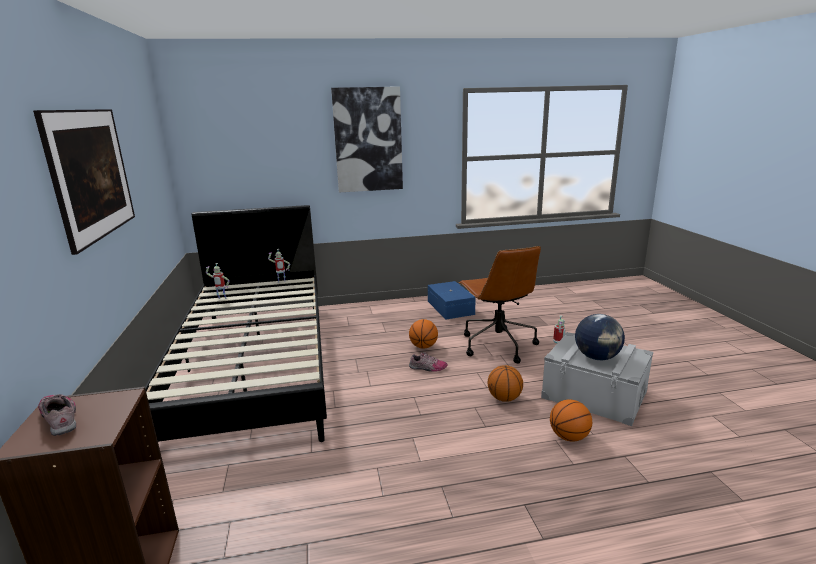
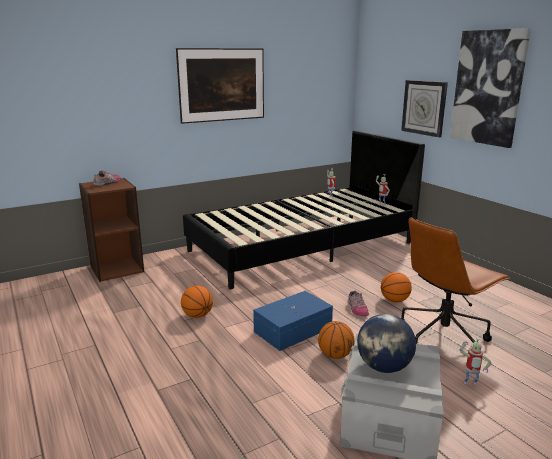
camera: 70 degrees right, 0 degrees up
(295, 168) = (424, 107): none -> wall clock
(451, 307) = (503, 301): blue storage box -> blue storage box (294, 330)
(569, 437) = (292, 399): basketball -> basketball (197, 315)

